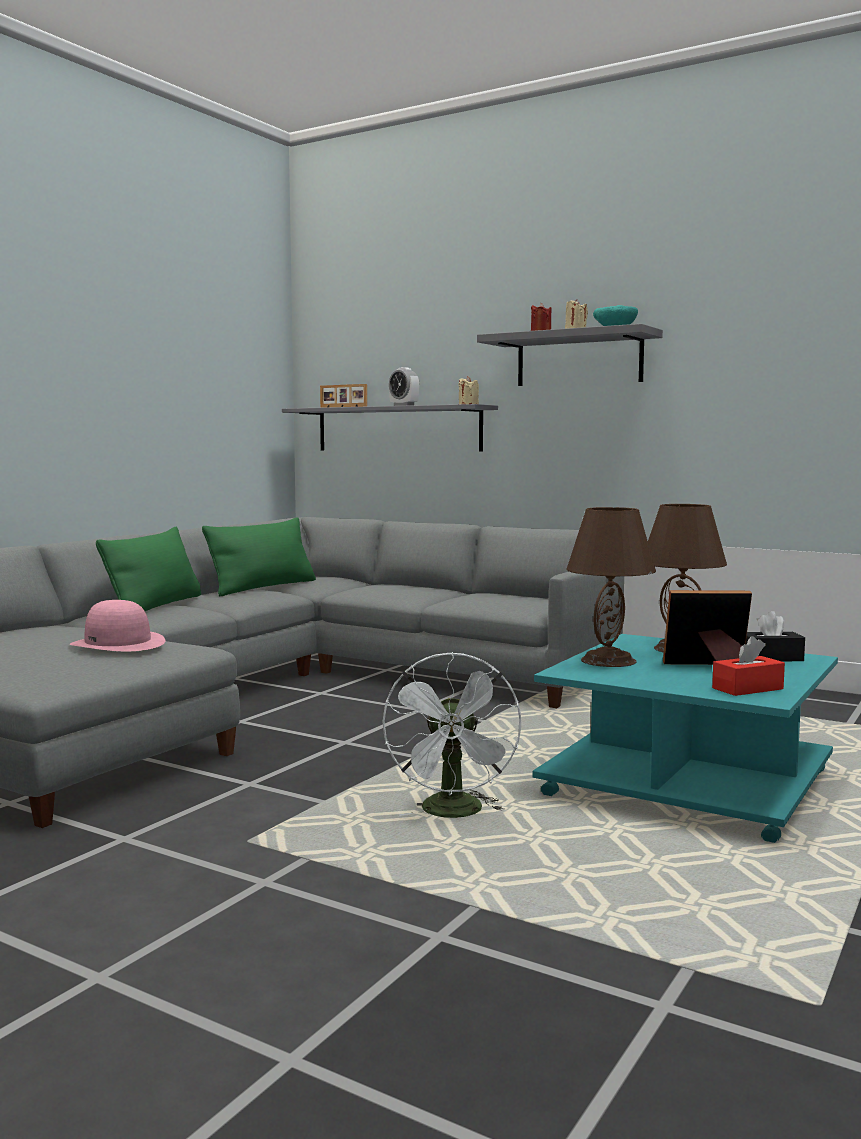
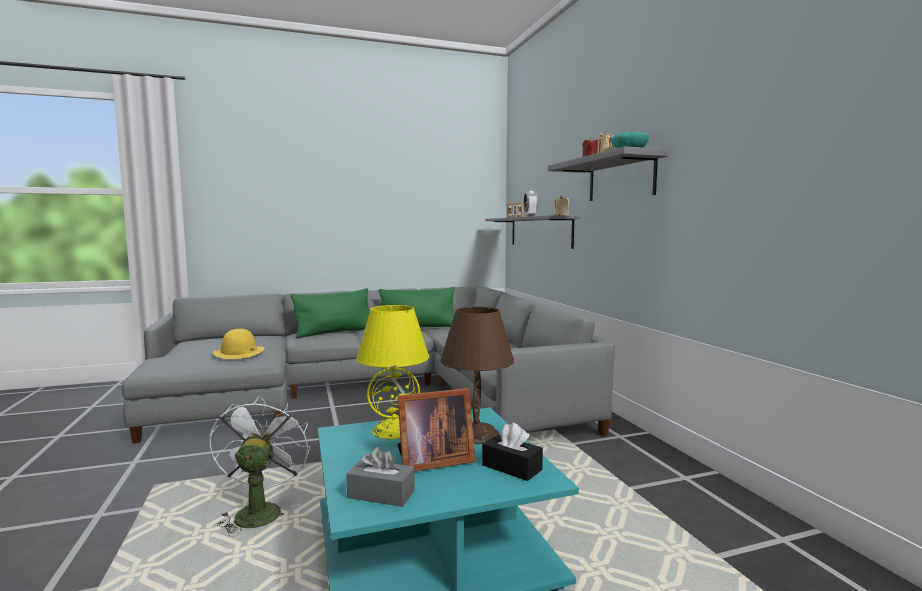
camera: 40 degrees right, 0 degrees up
(118, 643) = (239, 352): pink hat -> yellow hat
(454, 814) = (259, 510): white fan -> white fan turned 135 degrees clockwise
(608, 660) = (394, 430): brown table lamp -> yellow table lamp
(710, 668) = (432, 461): picture frame -> picture frame turned 120 degrees clockwise
(747, 688) = (381, 494): red tissue box -> grey tissue box

